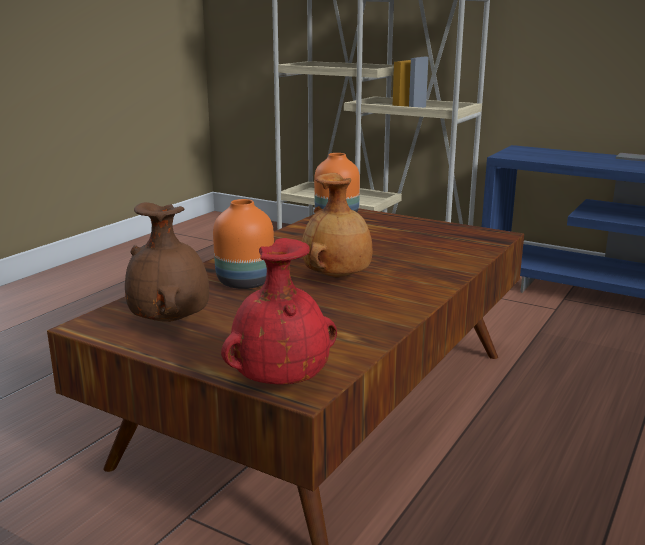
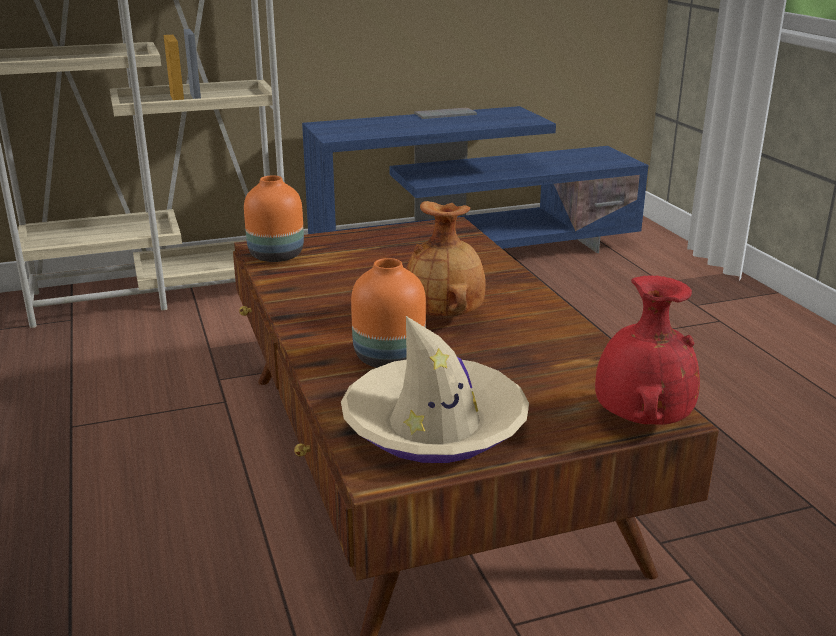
camera: 50 degrees left, 5 degrees up
(171, 320) = (435, 425): brown vase -> beige hat

